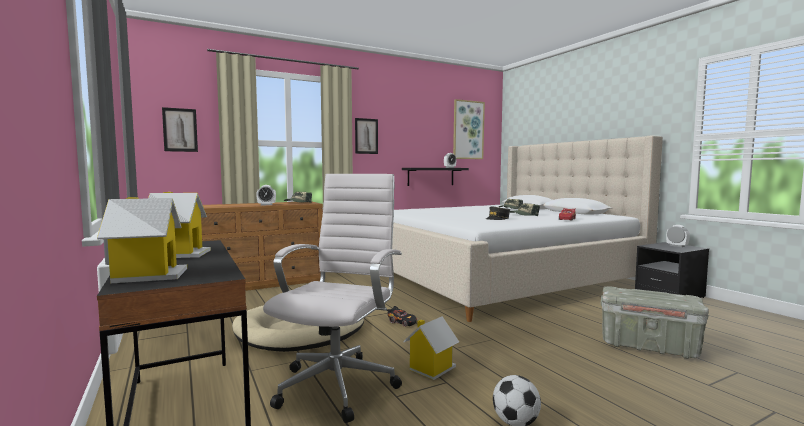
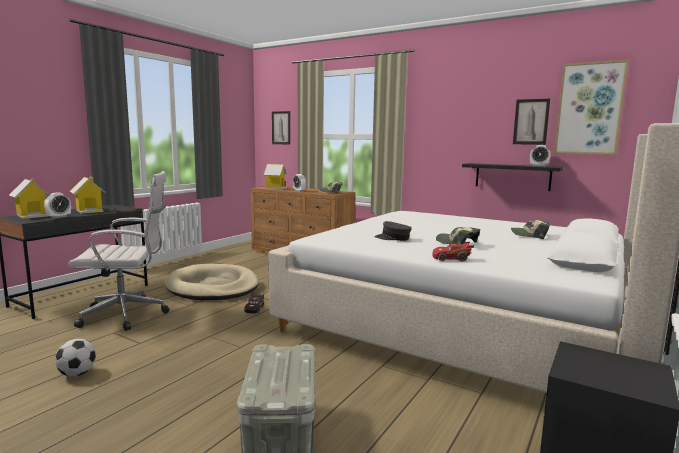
camera: 60 degrees right, 5 degrees up
(366, 136) = (426, 126): picture -> picture (531, 122)
(431, 369) = (162, 334): toy house -> toy house (276, 188)
(677, 246) = (632, 375): alarm clock -> alarm clock (59, 217)

